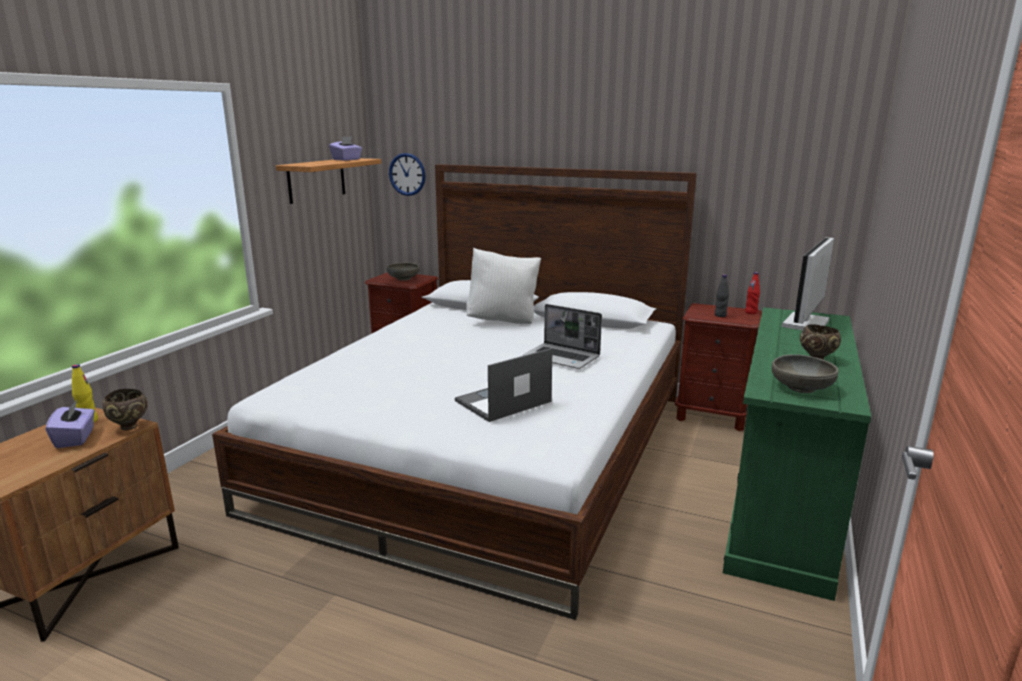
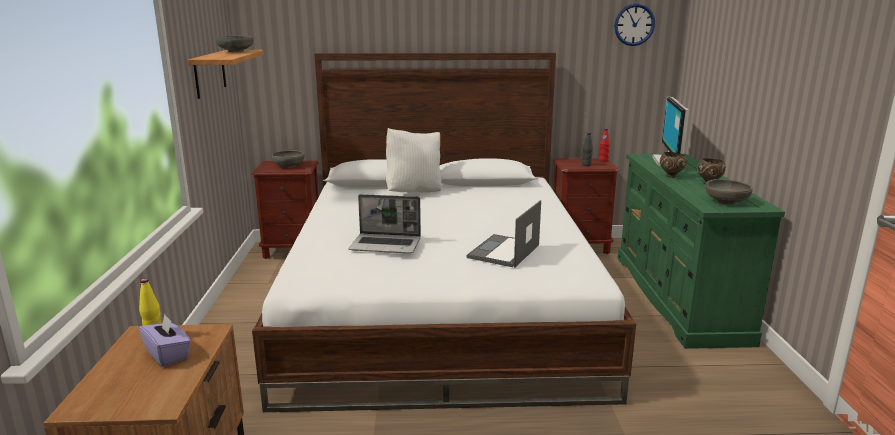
camera: 25 degrees left, 0 degrees up
(130, 427) = (211, 333): brown bowl -> brown bowl (671, 176)
(347, 159) = (235, 51): purple tissue box -> grey bowl
(407, 174) = (280, 64): wall clock -> wall clock (634, 24)
(562, 357) = (502, 212): laptop -> laptop (386, 245)

